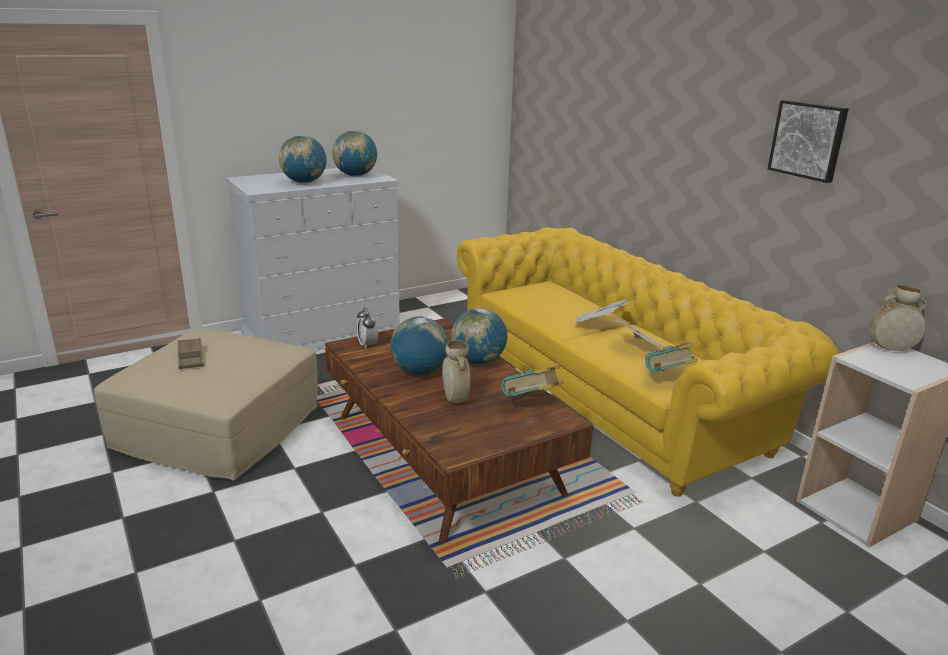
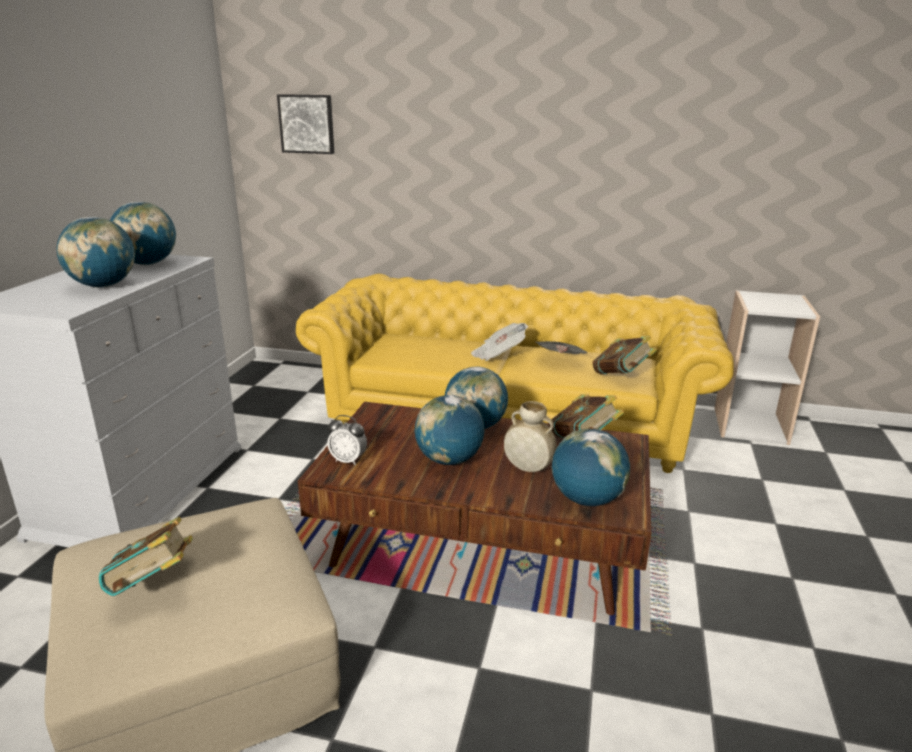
camera: 45 degrees left, 0 degrees up
(190, 357) = (154, 585): brown tray -> book
(449, 434) = (587, 500): none -> globe
(808, 140) = (644, 143): picture -> picture (307, 124)
(890, 348) = (753, 295): beige vase -> none

